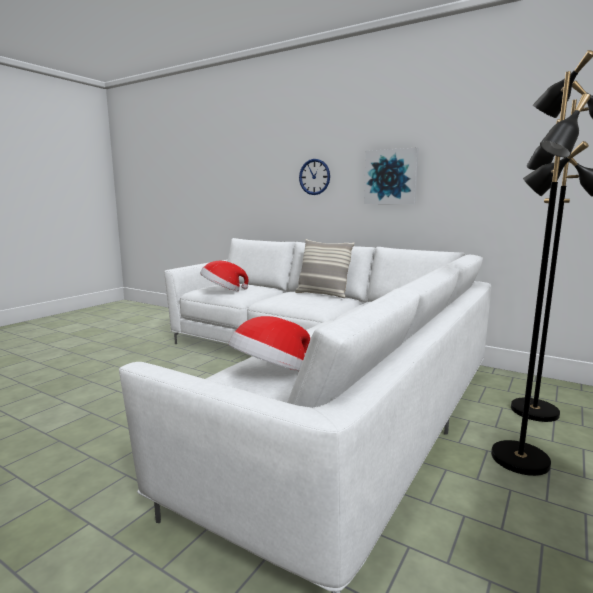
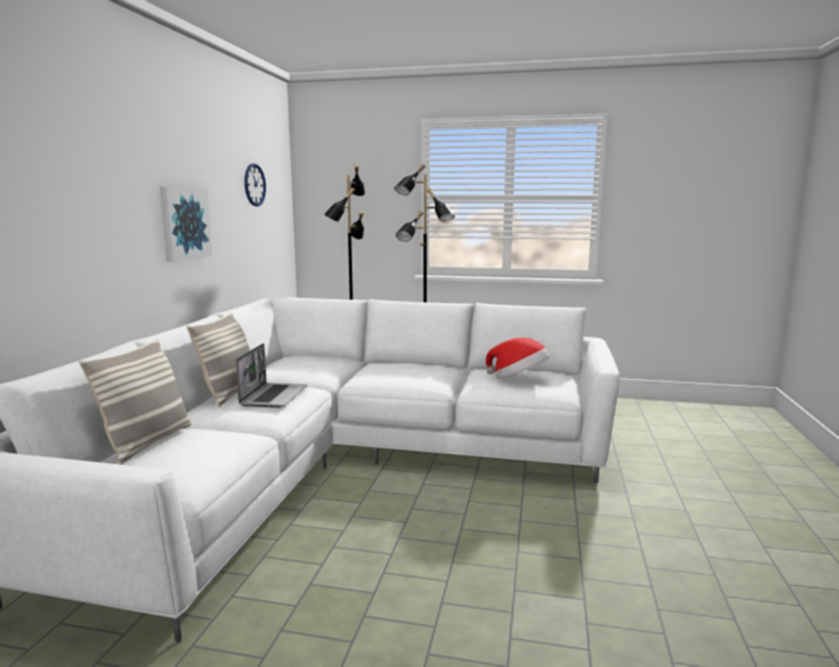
camera: 110 degrees left, 0 degrees up
(223, 291) = (212, 452): hat -> none
(252, 285) = (147, 443): none -> pillow
(304, 300) = (273, 396): none -> laptop
(314, 177) = (98, 224): wall clock -> wall clock (254, 185)

